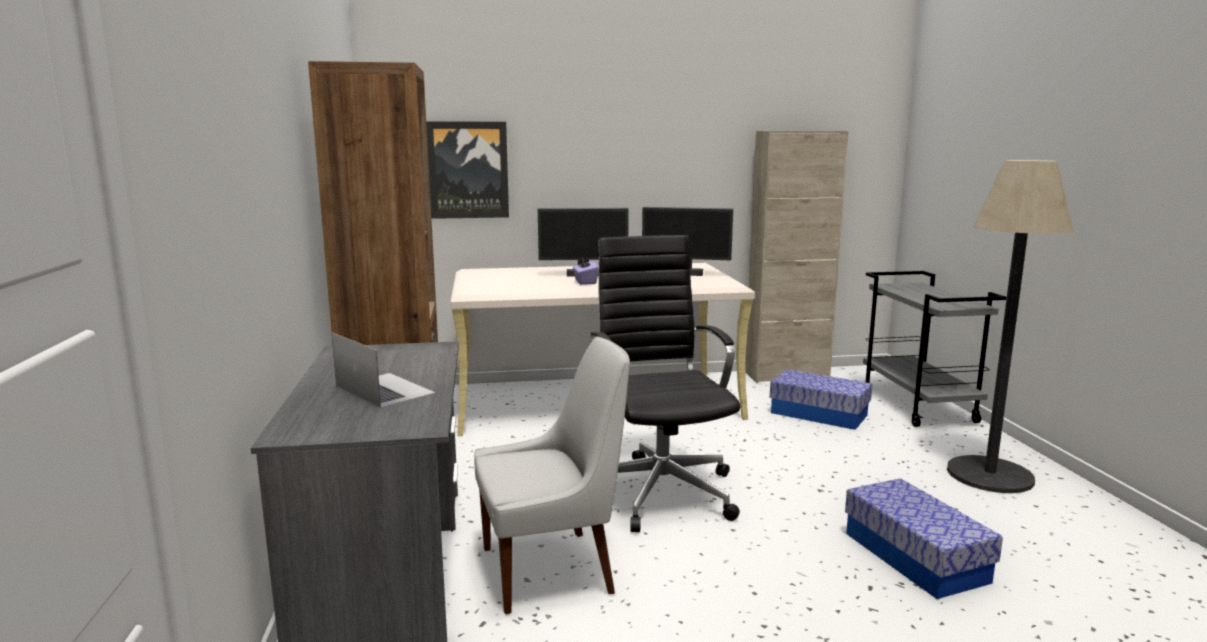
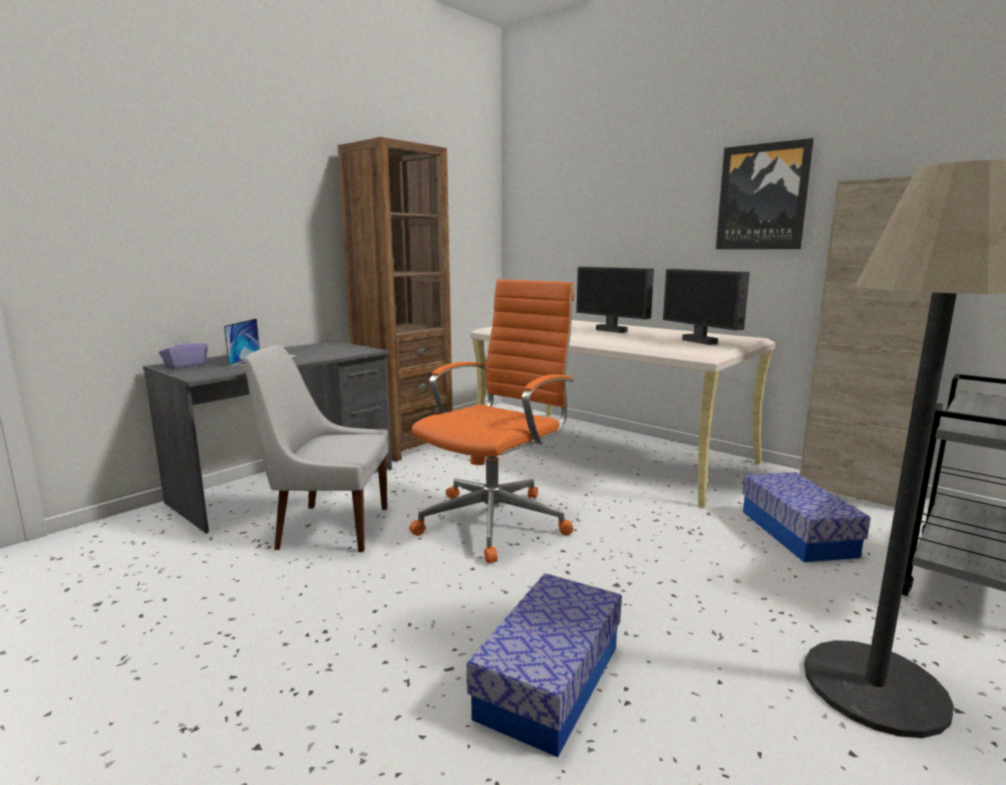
camera: 50 degrees right, 0 degrees up
(468, 170) = (565, 235): picture -> picture (762, 197)
(553, 569) = (329, 527): white chair -> white chair turned 150 degrees clockwise
(585, 282) = (590, 334): purple tissue box -> purple tissue box (185, 365)
(660, 490) = (496, 520): black office chair -> orange office chair

